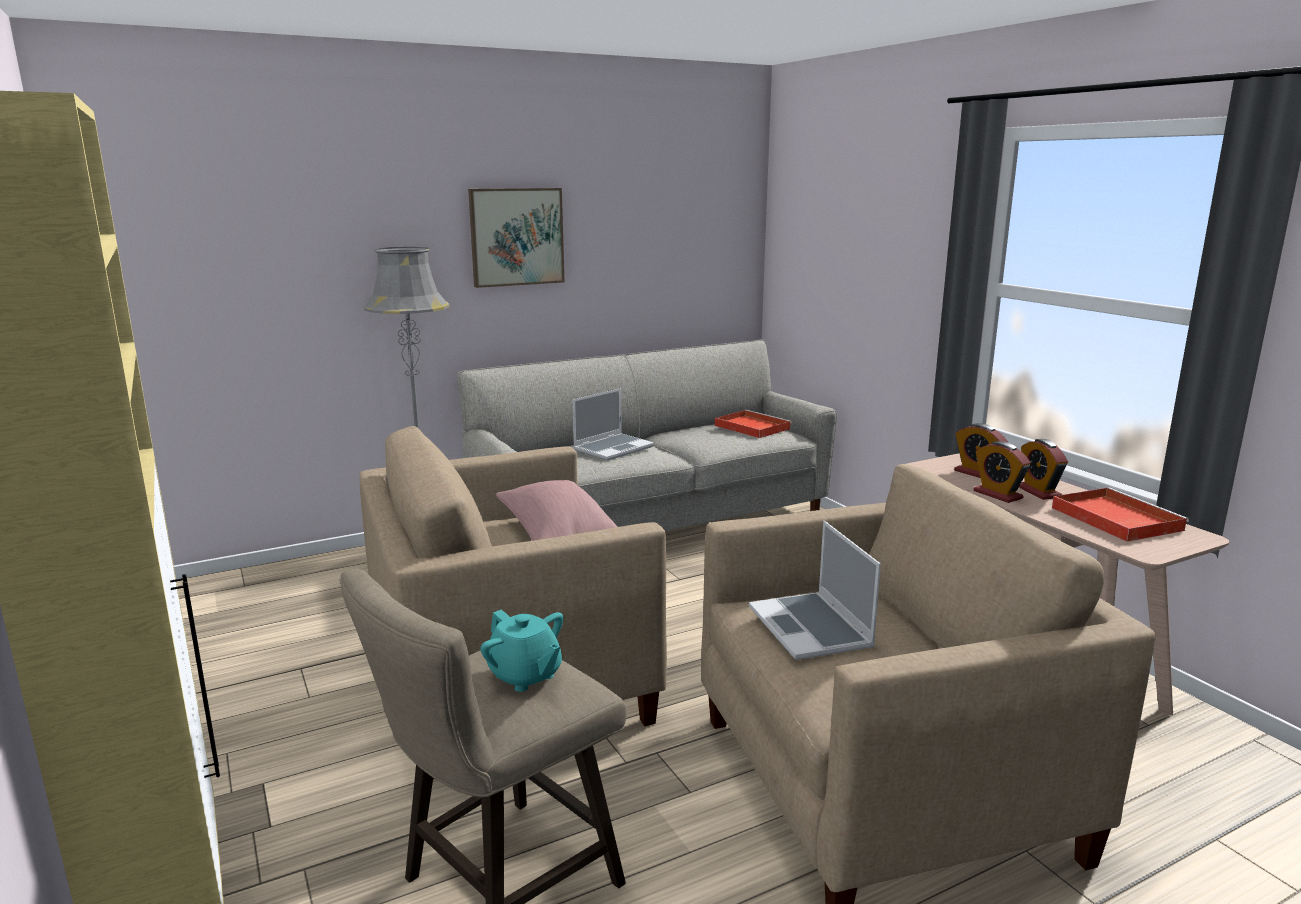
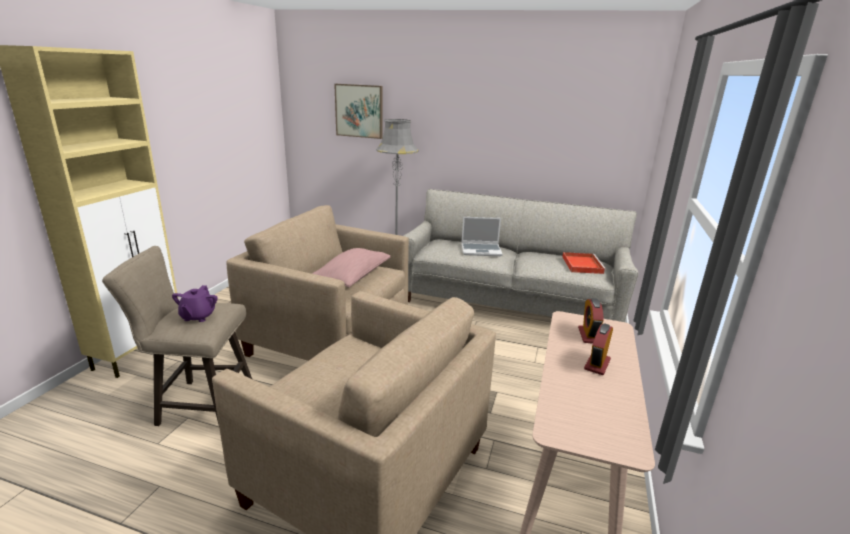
camera: 45 degrees right, 5 degrees up
(516, 237) = (473, 120): picture -> picture (359, 111)
(525, 676) = (197, 316): turquoise teapot -> purple teapot
(812, 629) = (337, 364): laptop -> none
(997, 494) = (562, 352): alarm clock -> none
(1114, 518) = (600, 405): red tray -> none

